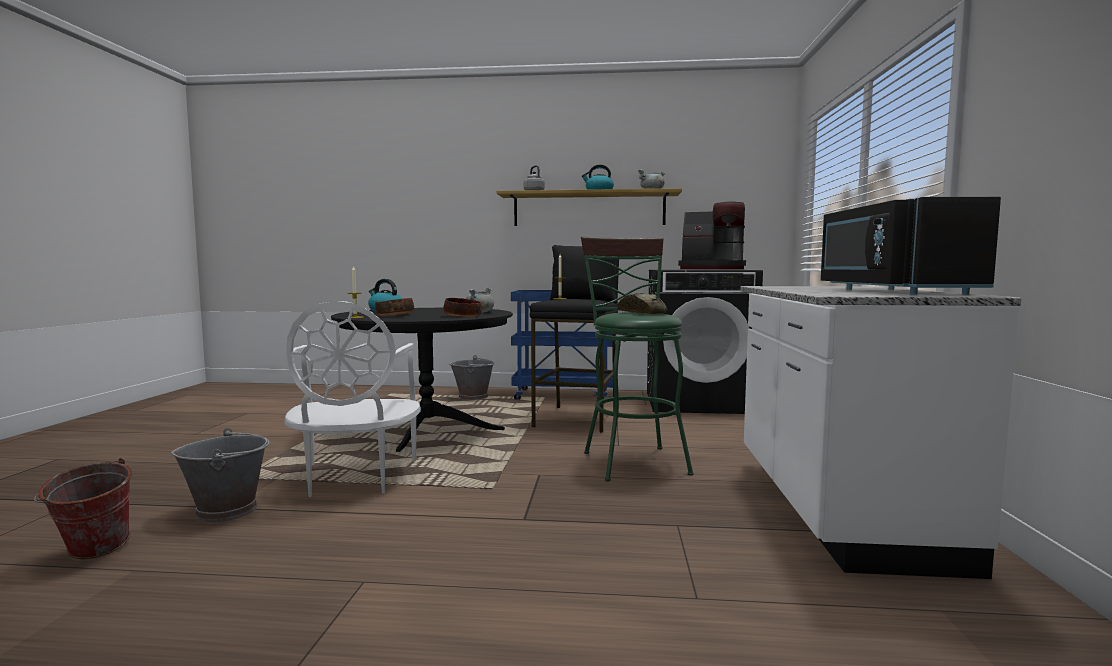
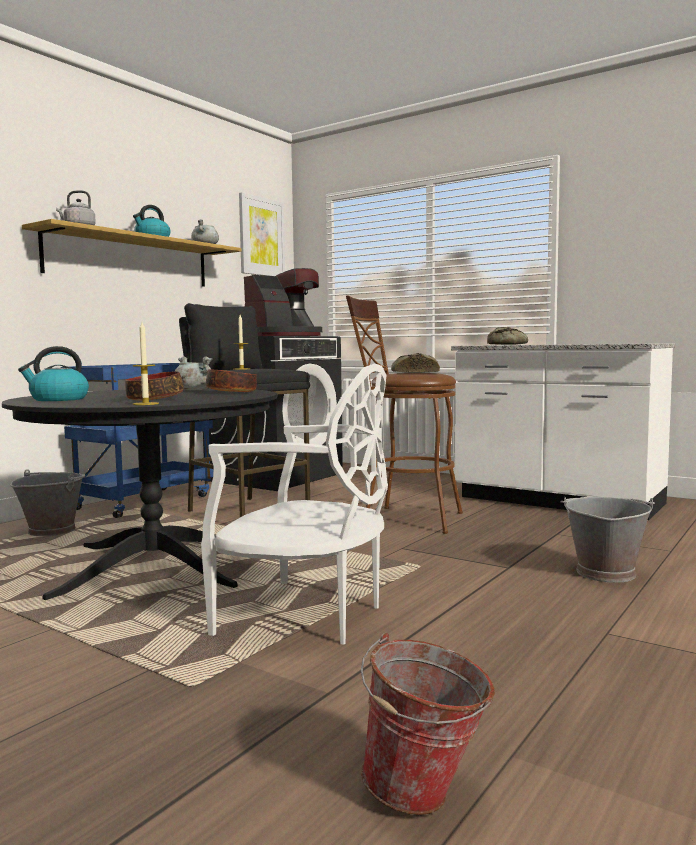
camera: 60 degrees left, 0 degrees up
(227, 510) = (338, 695): grey bucket -> grey bucket (604, 573)
(632, 460) = (403, 519): green stool -> brown stool
(745, 171) = (261, 237): none -> picture
(801, 287) = (509, 344): none -> bread
(890, 291) = (595, 343): black microwave -> none

